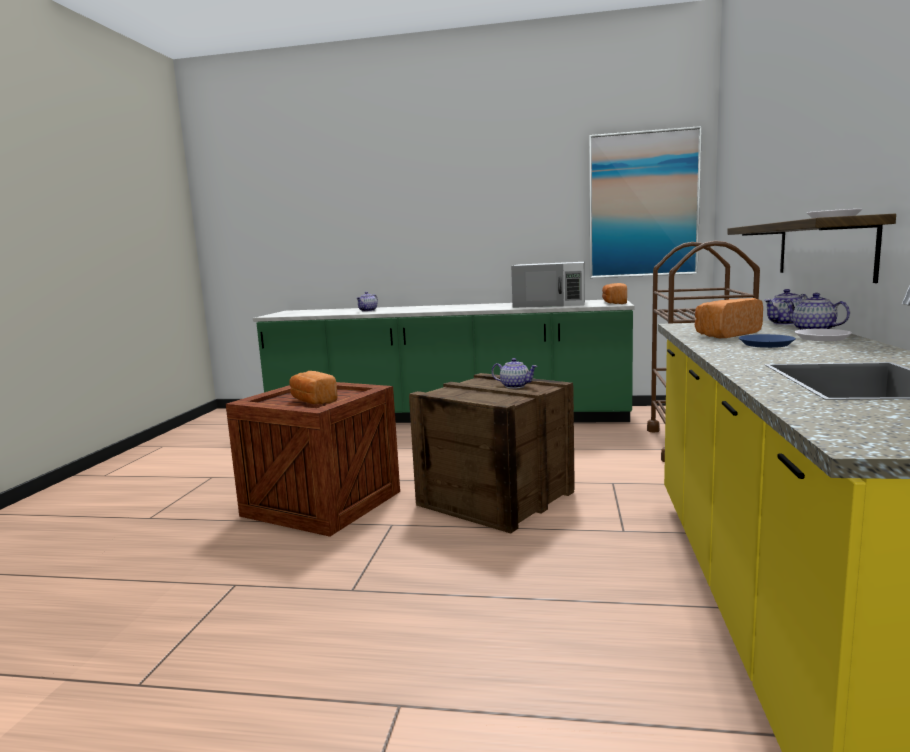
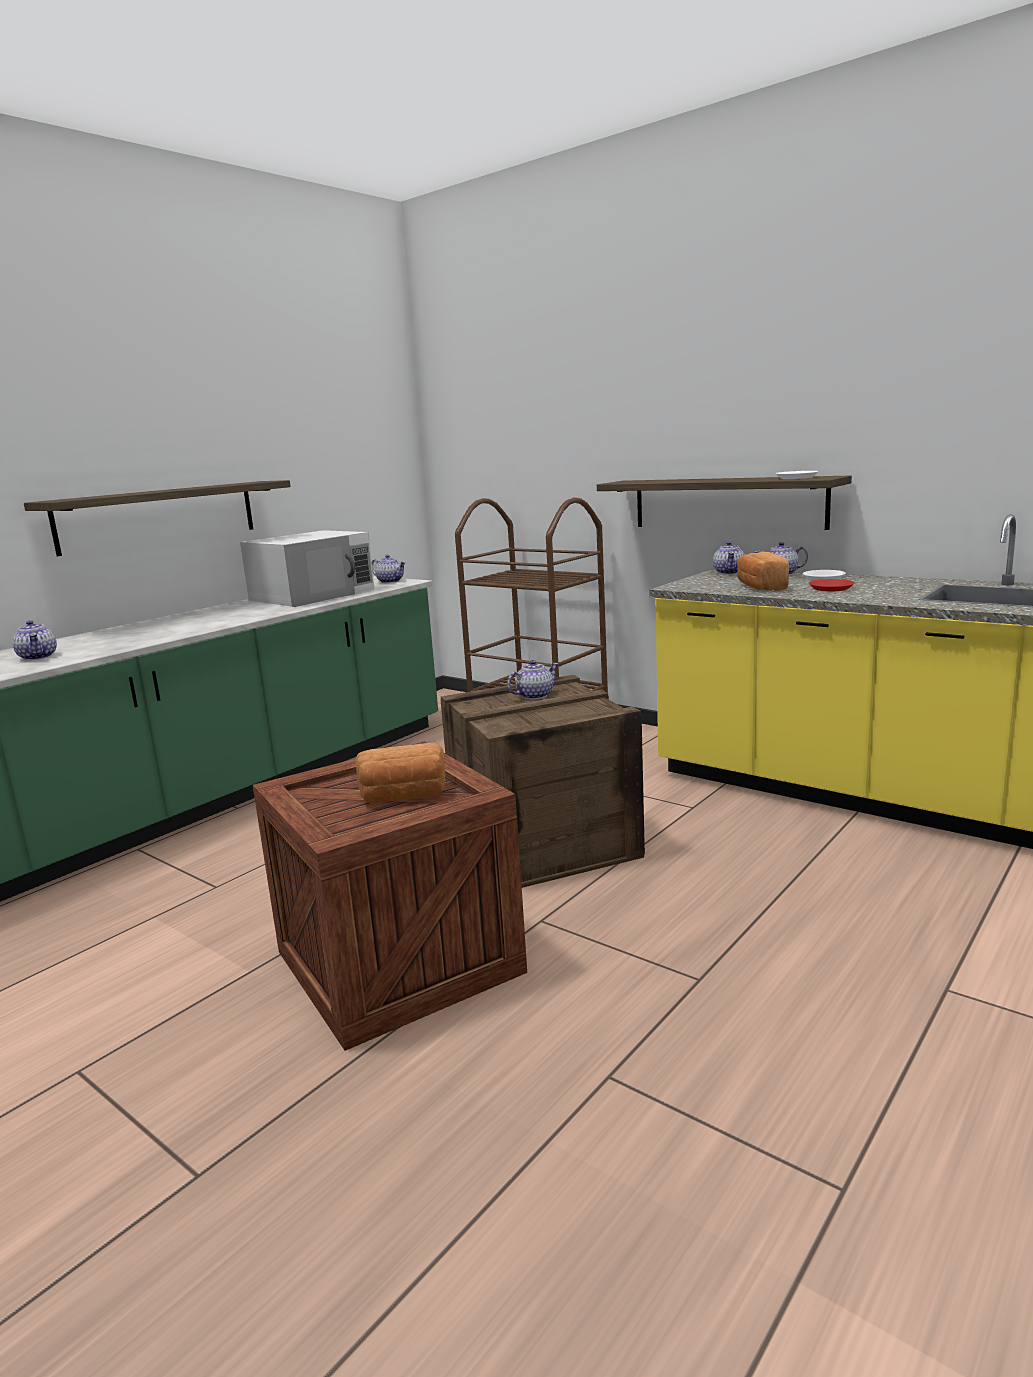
camera: 60 degrees left, 5 degrees up
(474, 245) = (158, 516): none -> shelf
(613, 303) = (390, 581): bread -> teapot
(643, 205) = (361, 451): picture -> none
(766, 344) = (831, 588): blue plate -> red plate

